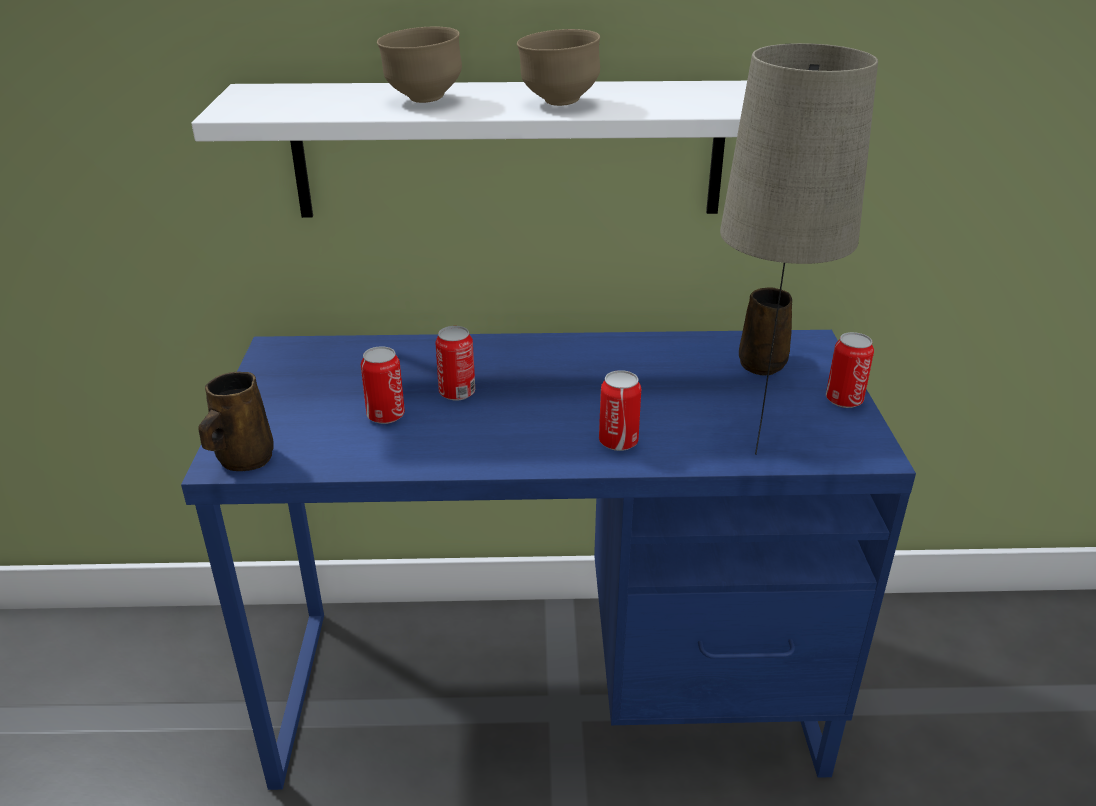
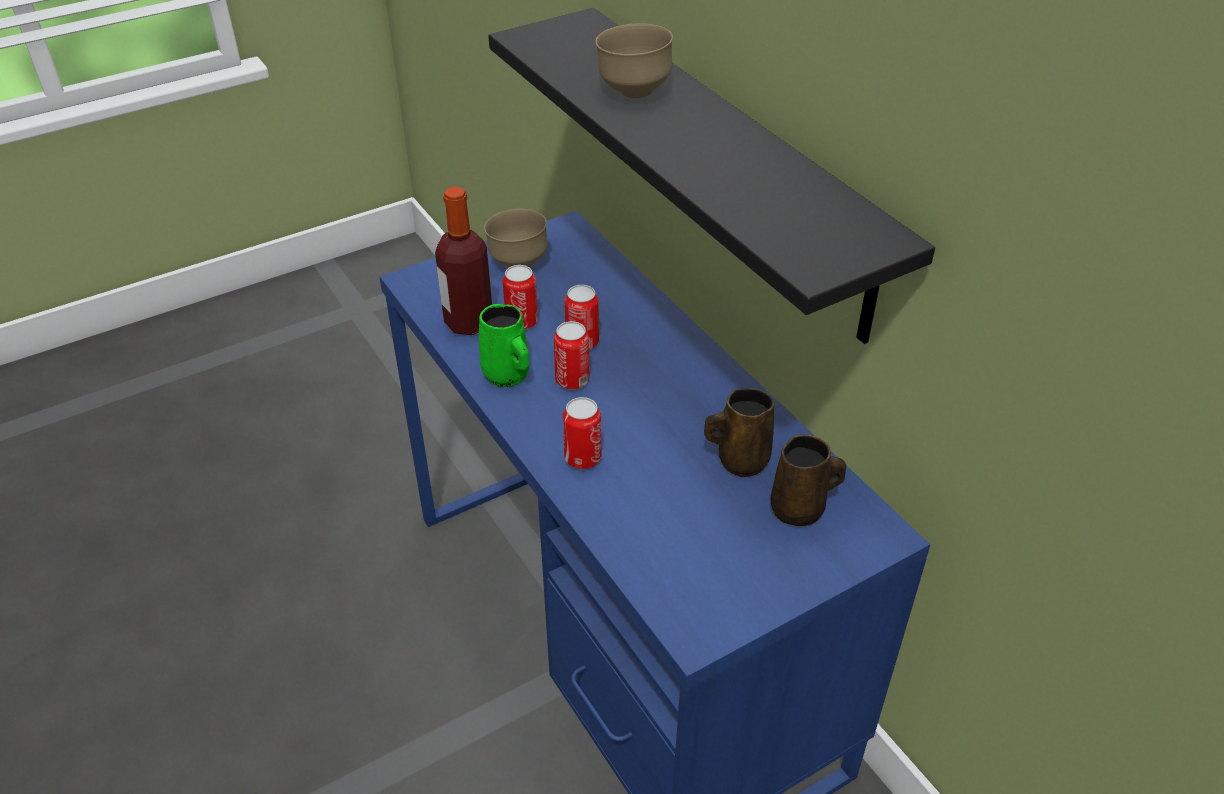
camera: 60 degrees right, 10 degrees up
(243, 460) = (421, 286): brown mug -> brown mug (739, 460)
(346, 446) = (468, 322): none -> bottle
(458, 448) = (507, 375): none -> green mug
(509, 150) = (732, 170): white shelf -> black shelf
(558, 102) = (694, 151): brown bowl -> brown bowl (518, 263)
(758, 437) = (659, 544): beige table lamp -> none
(844, 400) = (780, 589): can -> can (572, 380)

